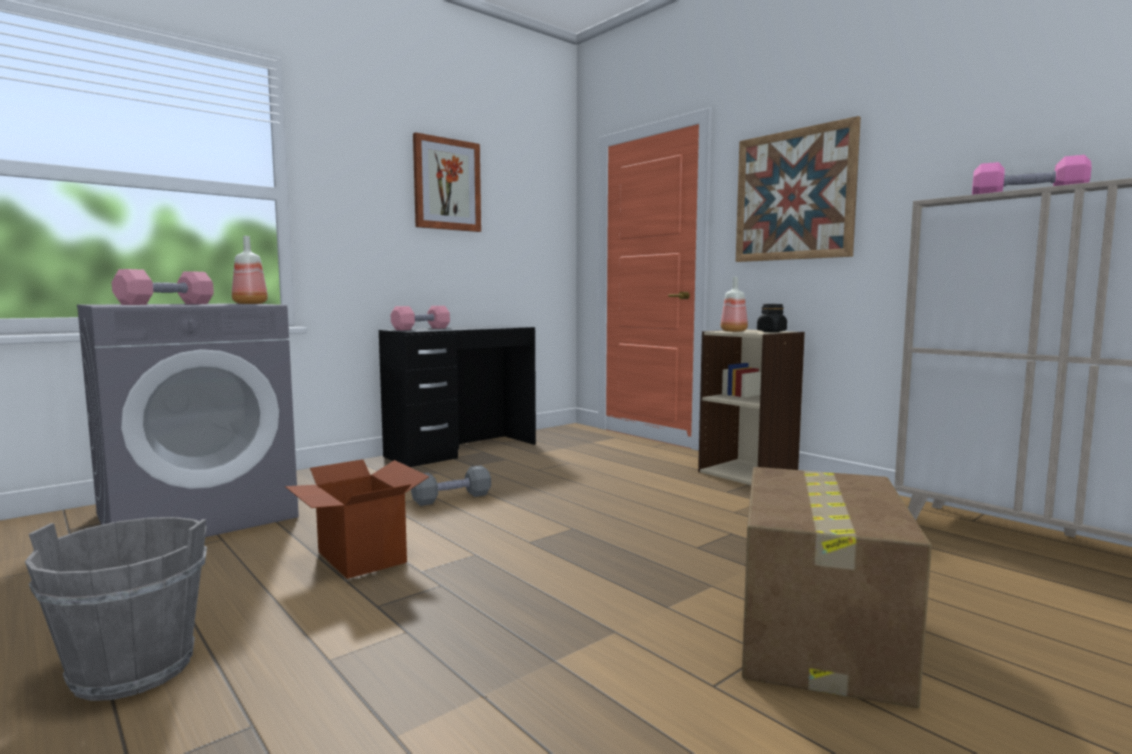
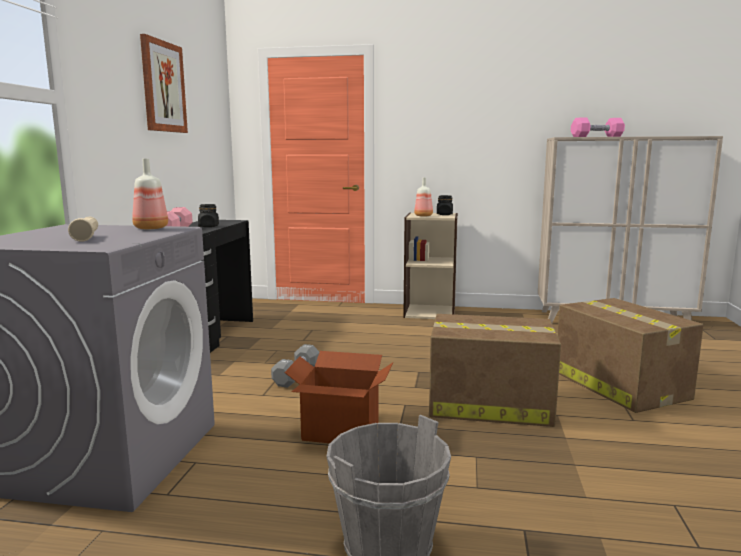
camera: 40 degrees left, 5 degrees up
(166, 304) = (86, 238): pink dumbbell -> beige flashlight
(469, 328) = (208, 226): none -> black jar
(561, 586) = (488, 404): none -> cardboard box
(794, 195) = (445, 119): picture -> none

